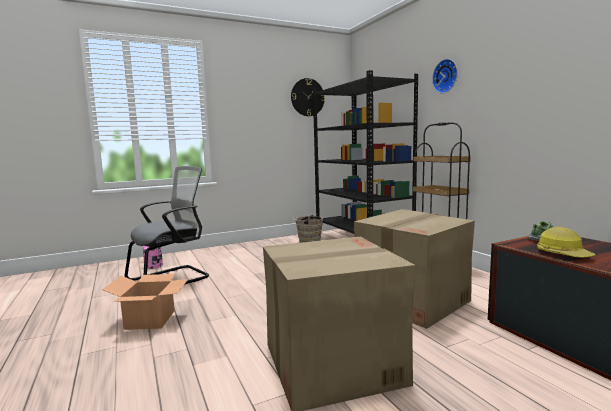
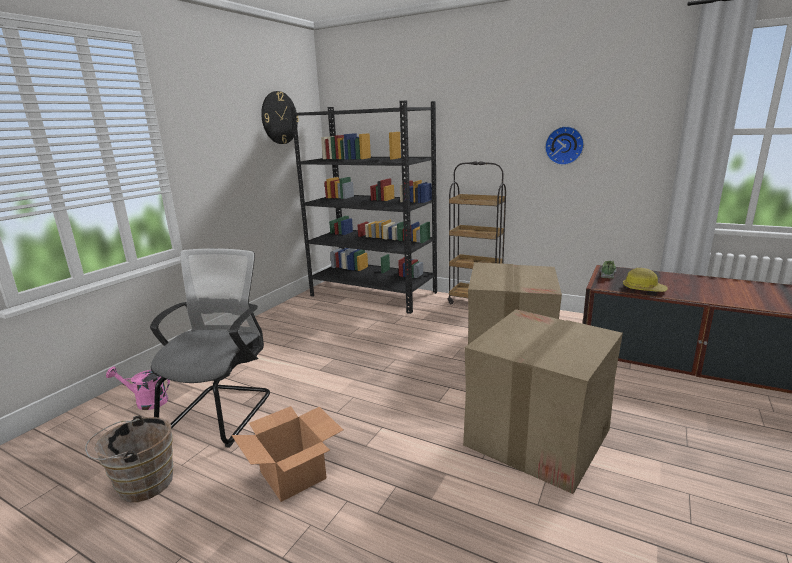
camera: 35 degrees left, 10 degrees up
(308, 241) = (314, 308): brown bucket -> brown bucket (141, 484)
(446, 76) = (473, 109): wall clock -> wall clock (564, 145)

